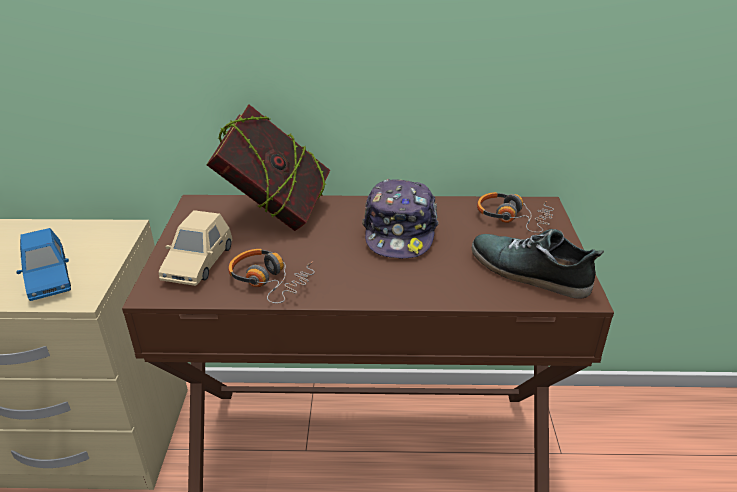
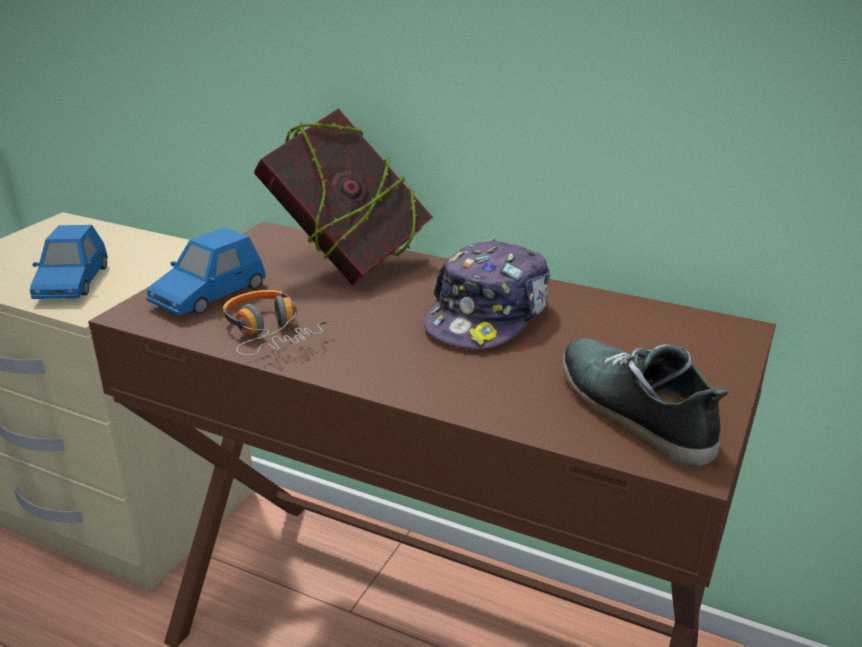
camera: 25 degrees right, 5 degrees down
(198, 263) = (209, 295): beige toy car -> blue toy car
(513, 218) = (673, 335): headphones -> none

